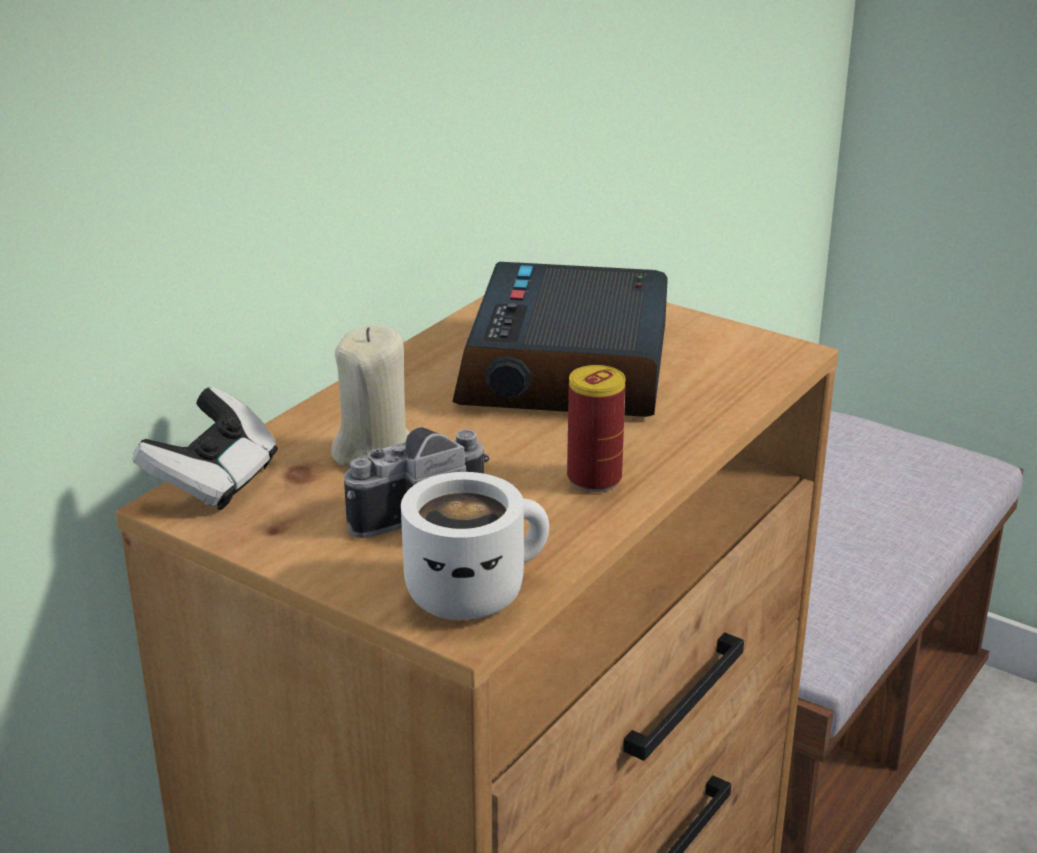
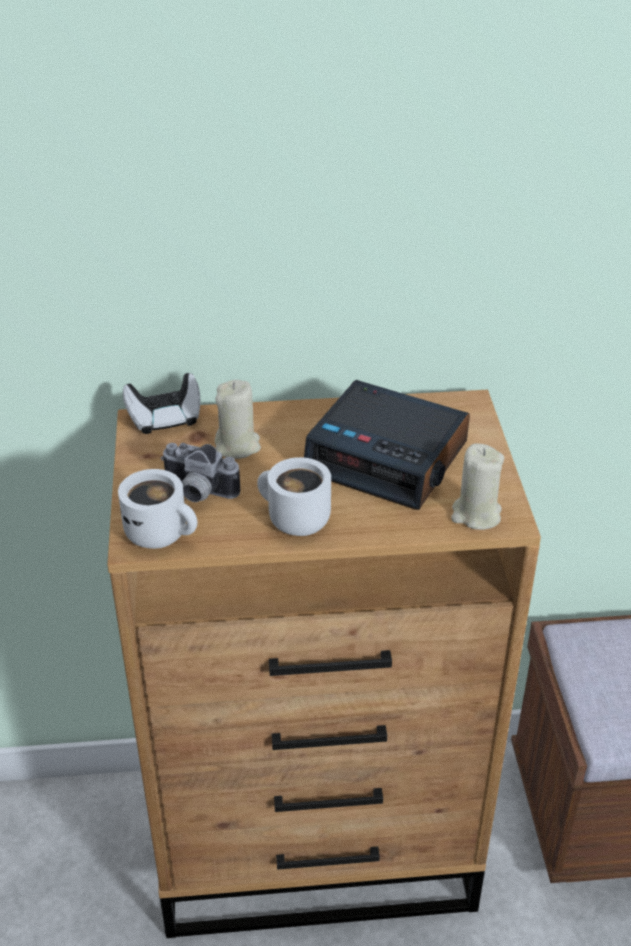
camera: 50 degrees right, 10 degrees up
(567, 368) = (388, 457): alarm clock -> alarm clock turned 120 degrees counterclockwise
(594, 478) = (293, 520): can -> white mug
(752, 365) = (476, 514): none -> beige candle

